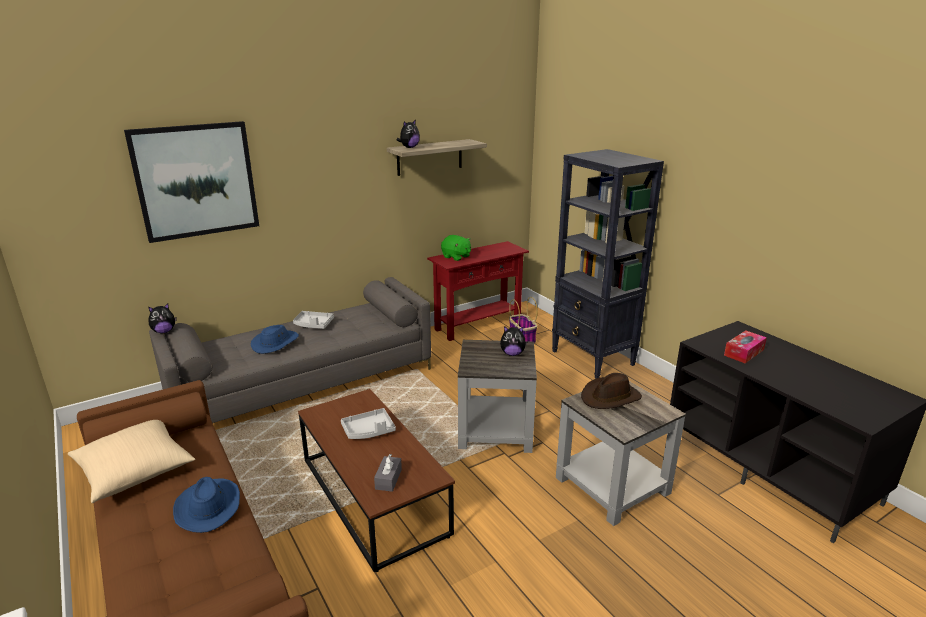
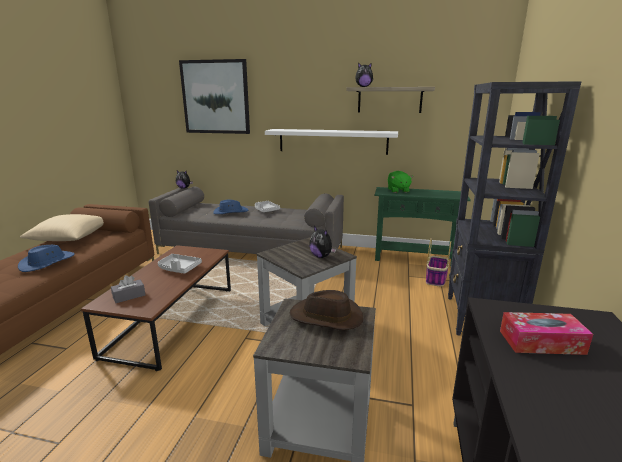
camera: 45 degrees right, 5 degrees down
(371, 214) = (332, 141): none -> white shelf
(478, 325) = (414, 258): red console table -> green console table

